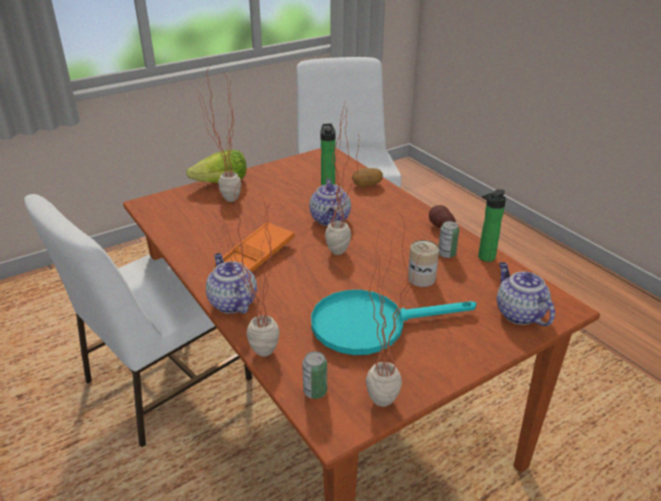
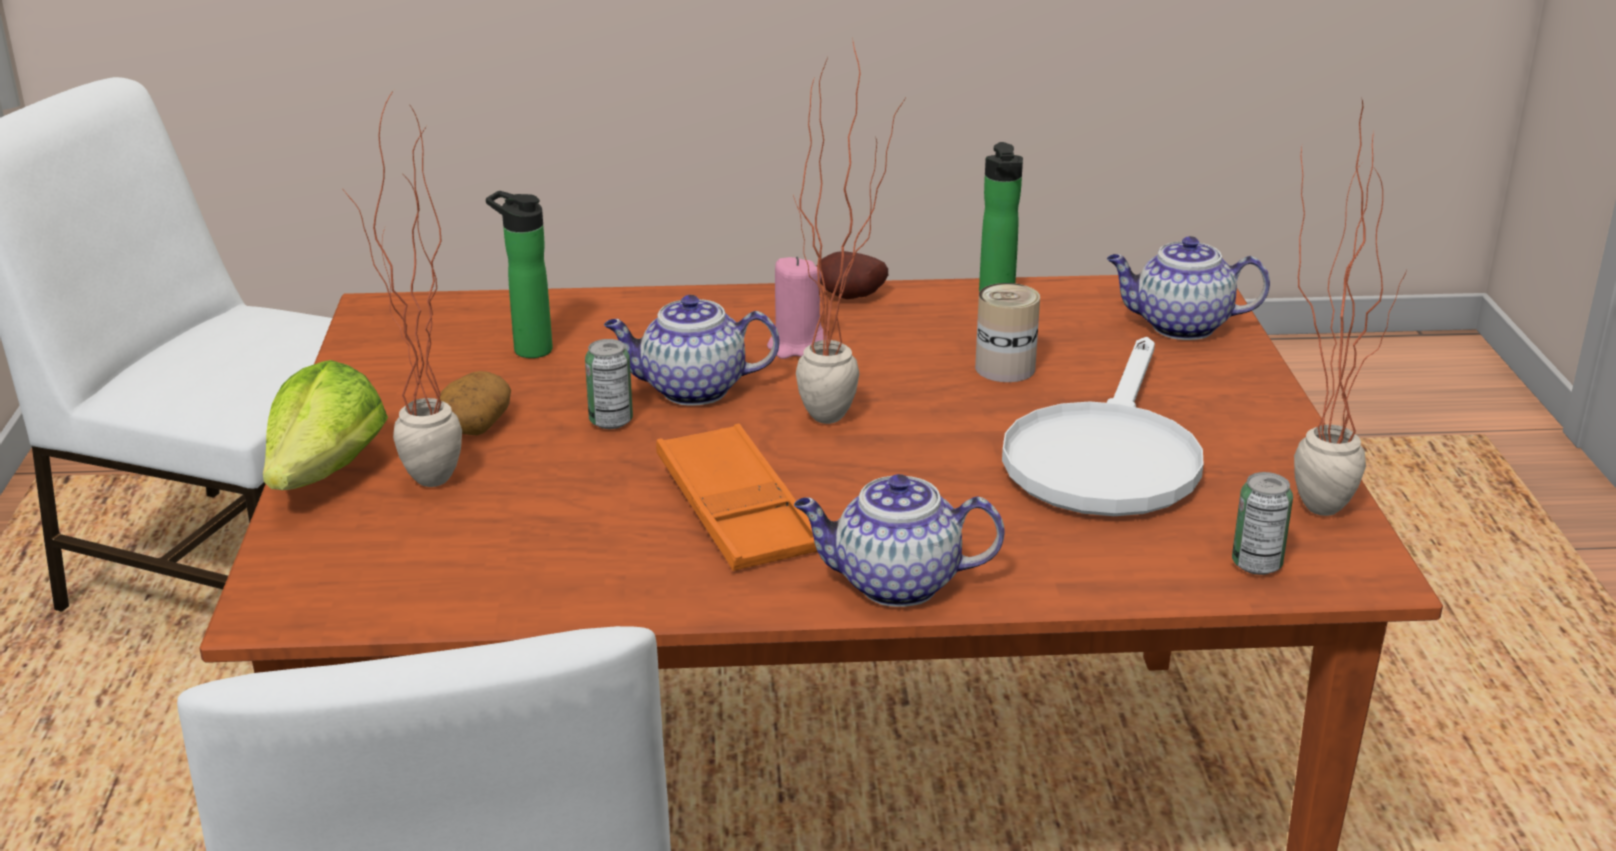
camera: 60 degrees left, 5 degrees down
(254, 354) = (1100, 600): potted plant -> none
(330, 220) = (691, 390): teapot -> teapot turned 150 degrees clockwise
(367, 184) = (594, 311): potato -> potato (475, 424)
(371, 325) = (1104, 456): turquoise frying pan -> white frying pan
(385, 228) = (796, 347): none -> pink candle
(446, 254) = (950, 322): can -> can (611, 421)

